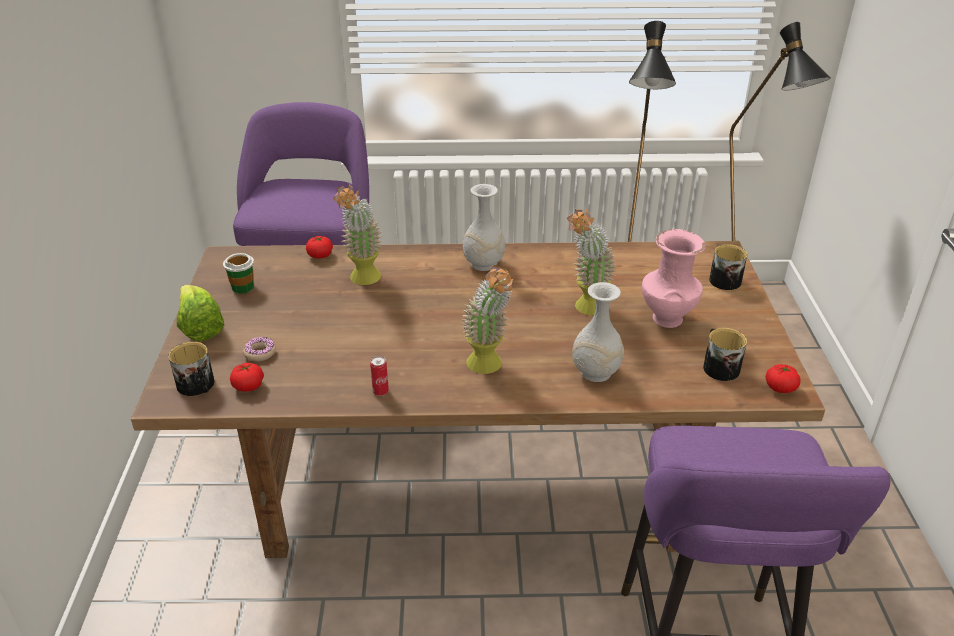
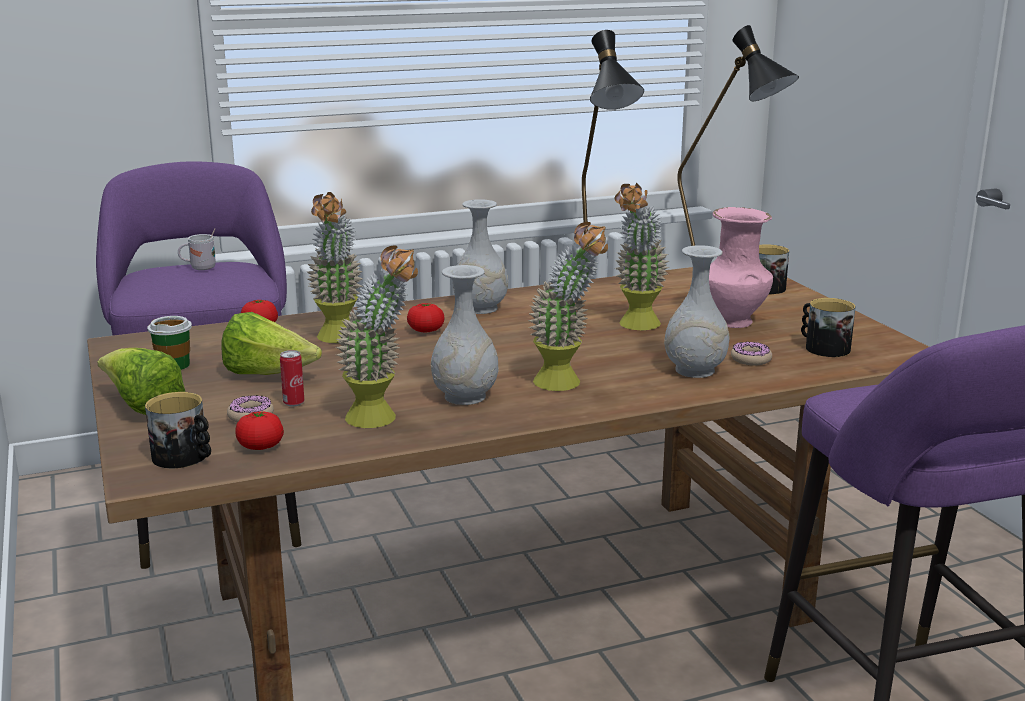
camera: 20 degrees left, 15 degrees down
(295, 310) = (268, 374): none -> lettuce
(307, 187) = (199, 268): none -> white mug
(339, 378) = (382, 420): none -> potted plant
(380, 392) = (448, 424): can -> can (293, 403)
(410, 365) = (466, 397): none -> white vase
(649, 368) = (751, 359): none -> donut
(780, 388) = (901, 353): tomato -> tomato (426, 330)

